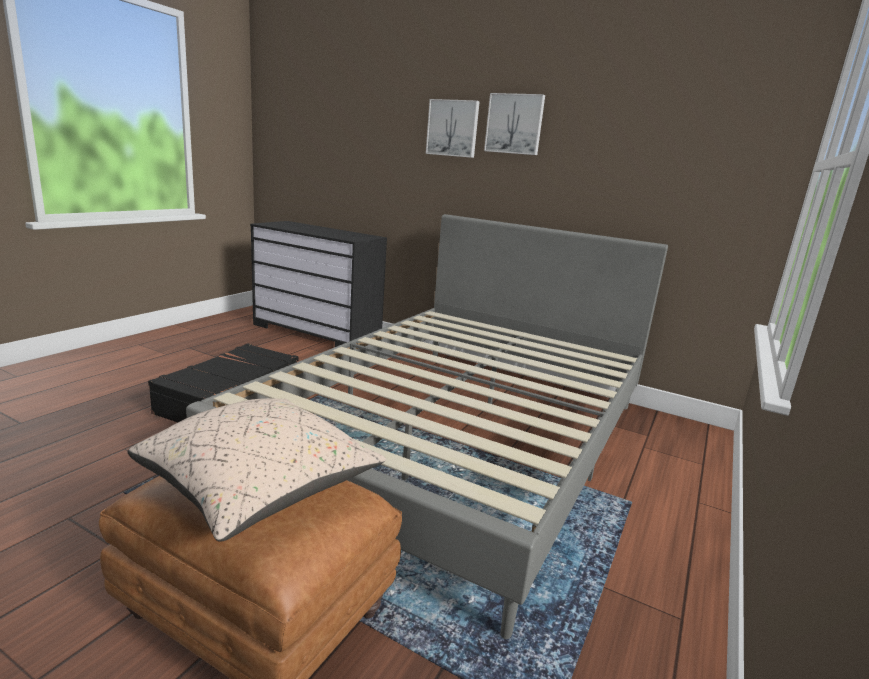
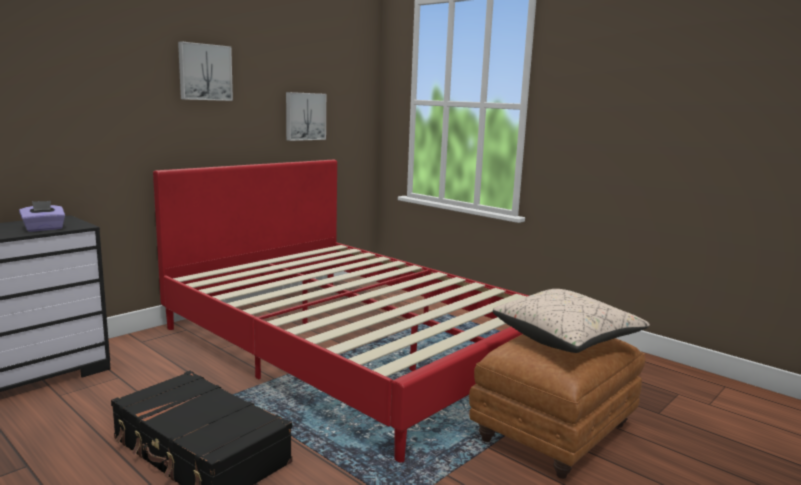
camera: 75 degrees left, 5 degrees down
(336, 236) = (44, 229): none -> purple tissue box
(453, 128) = (138, 76): picture -> picture (304, 116)
(458, 439) = (354, 345): grey bed -> red bed

